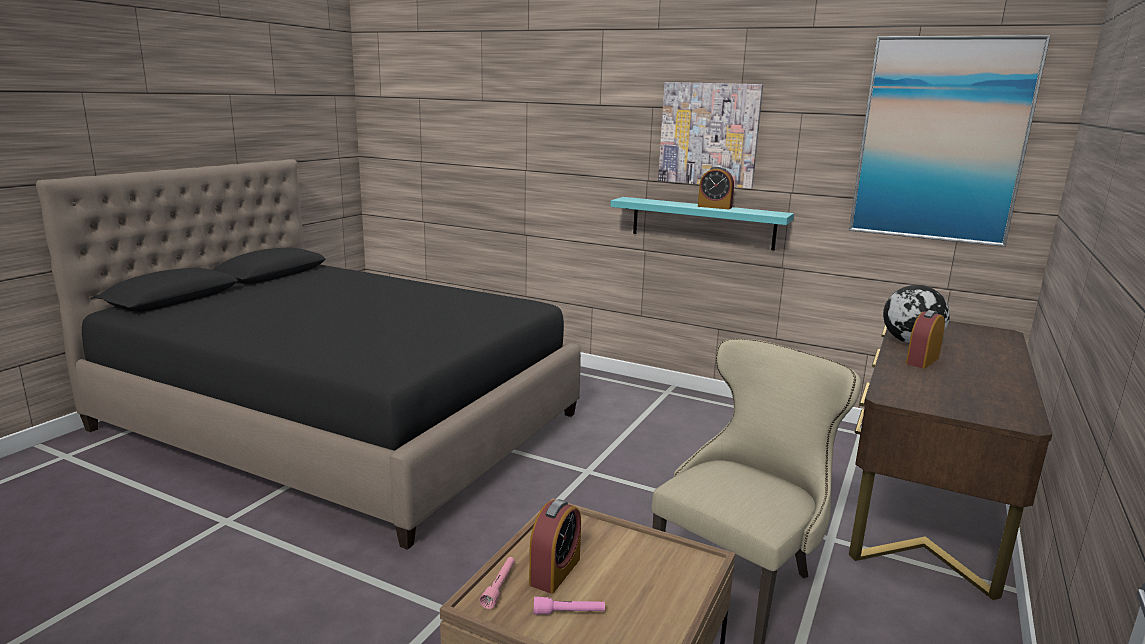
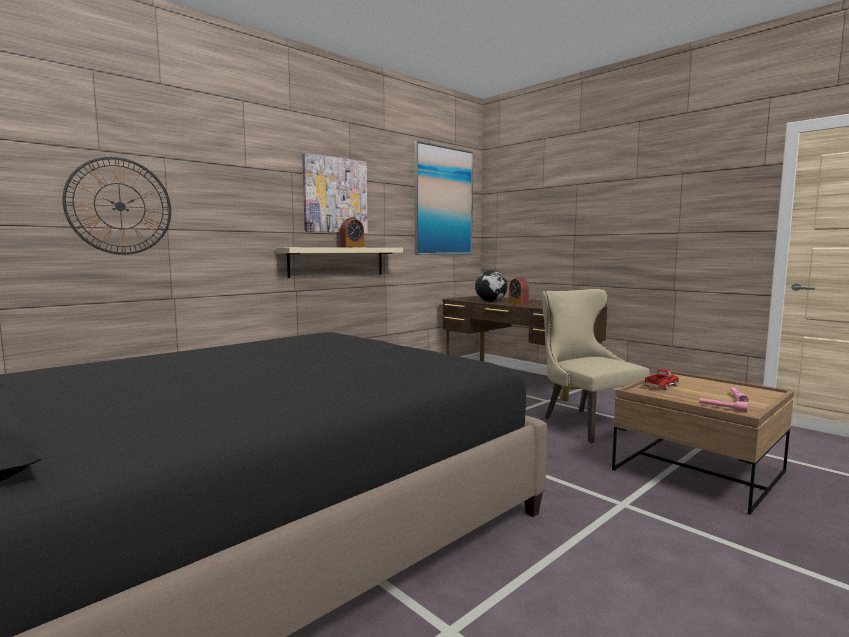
camera: 70 degrees left, 10 degrees down
(491, 148) = (120, 206): none -> wall clock
(555, 571) = (698, 397): alarm clock -> none
(609, 542) = (661, 386): none -> toy truck
(702, 223) = (337, 261): turquoise shelf -> beige shelf

